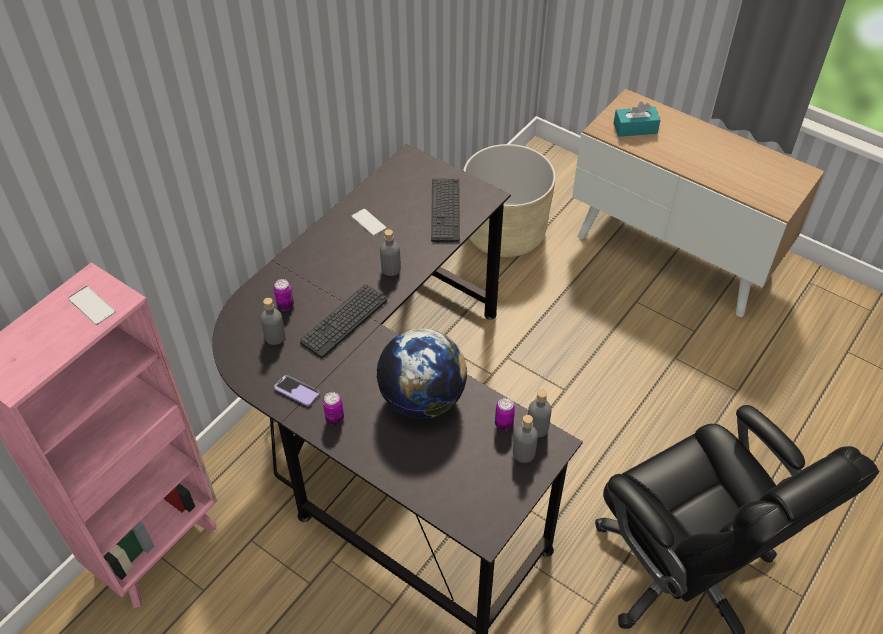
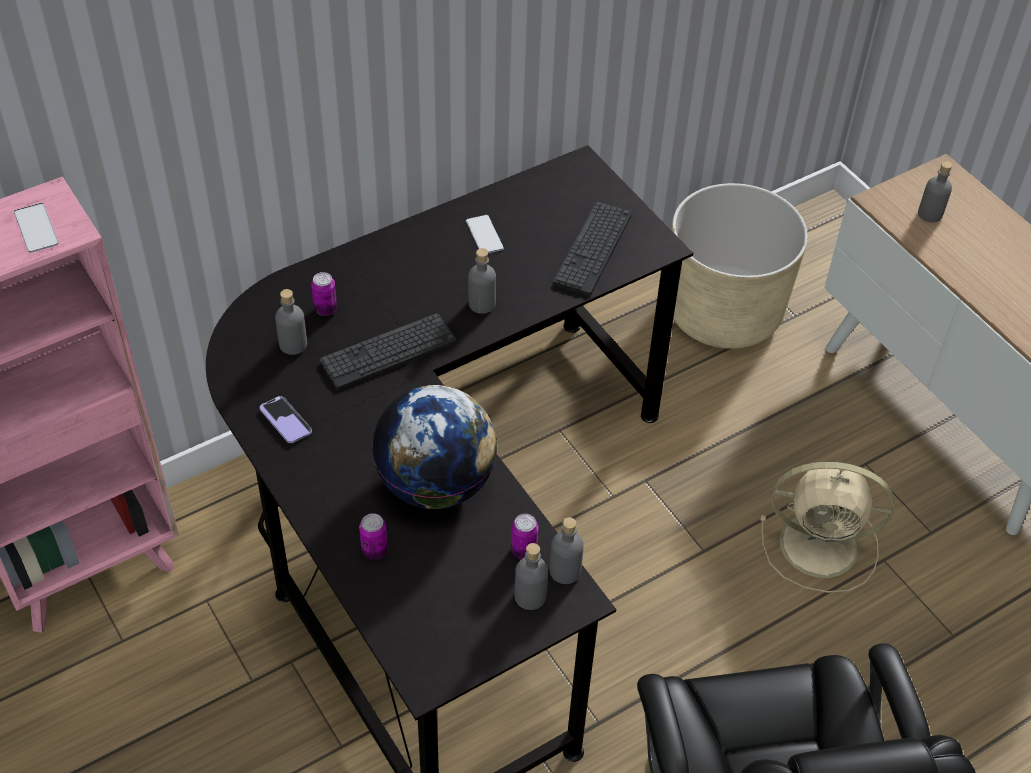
camera: 20 degrees right, 0 degrees up
(334, 418) = (314, 470): can -> can (374, 550)
(635, 128) = (930, 214): turquoise tissue box -> grey bottle
(635, 361) = (822, 545): none -> beige fan

